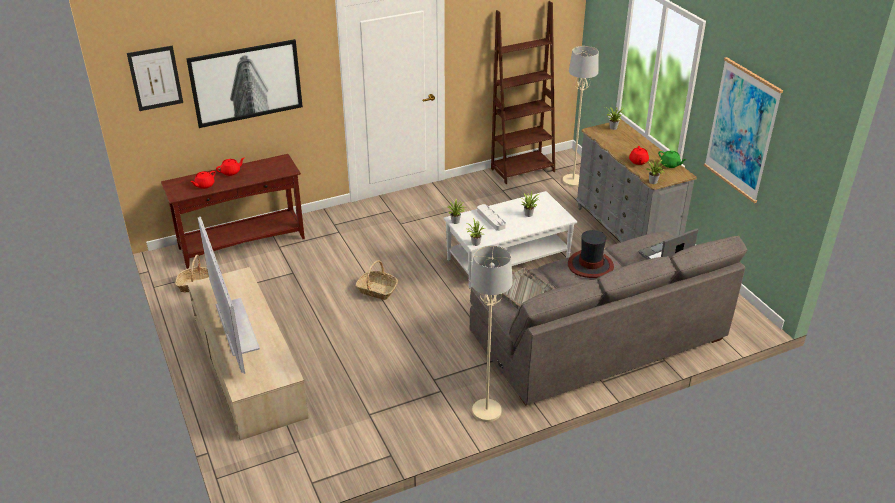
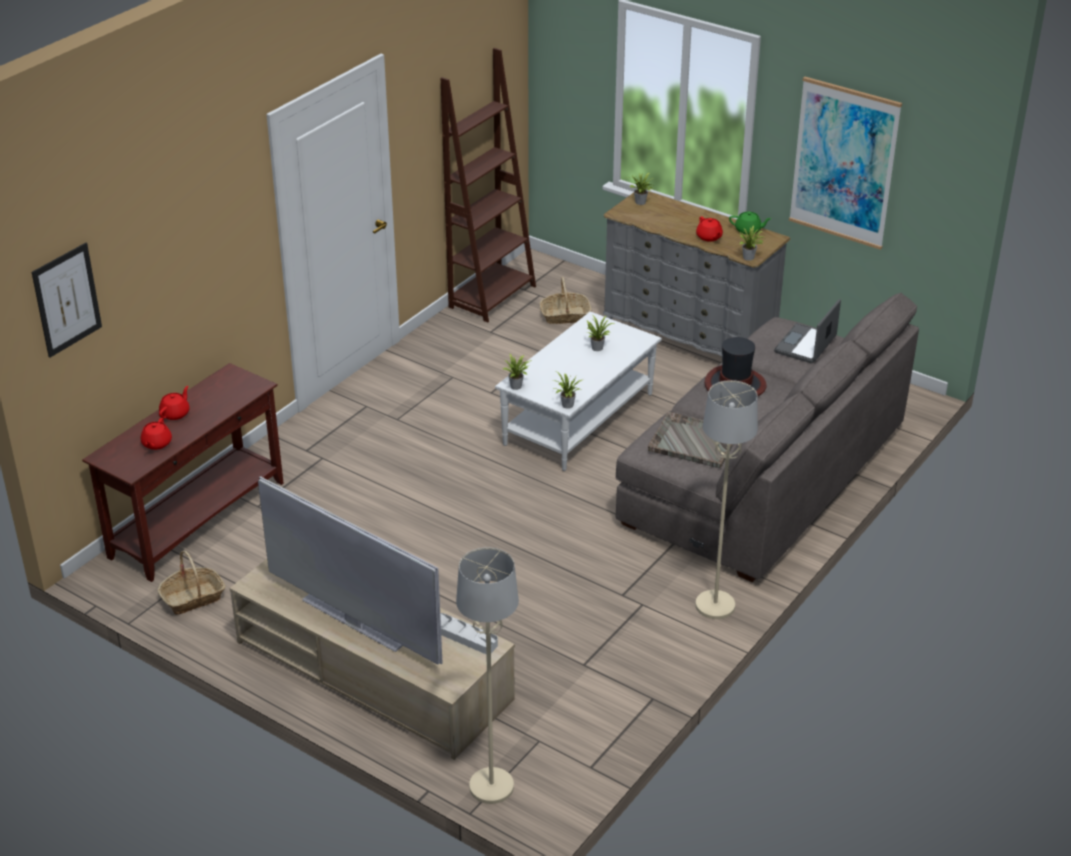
camera: 30 degrees left, 0 degrees up
(246, 83) = (173, 271): picture -> none
(377, 290) = (449, 515): basket -> basket (565, 316)
(491, 219) = (557, 369): grey tray -> grey tray (464, 637)
(572, 181) = (569, 292): beige floor lamp -> beige floor lamp (491, 787)

